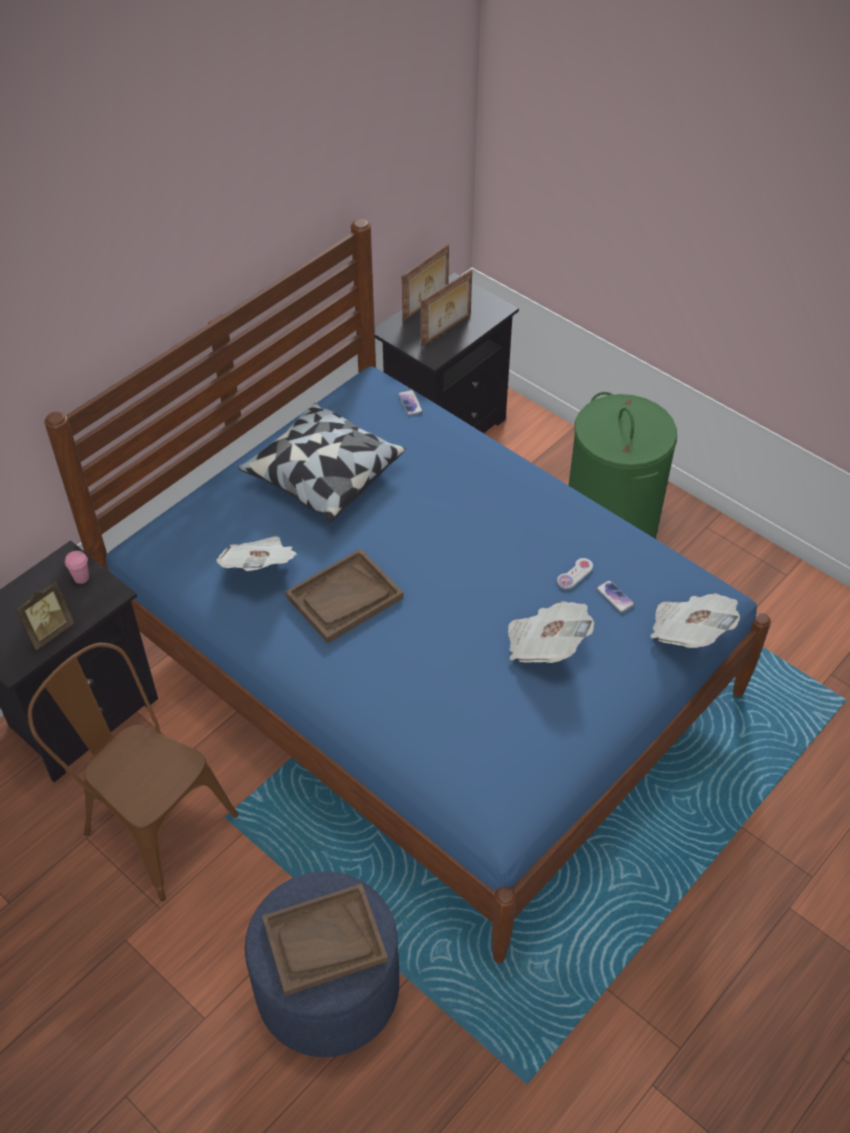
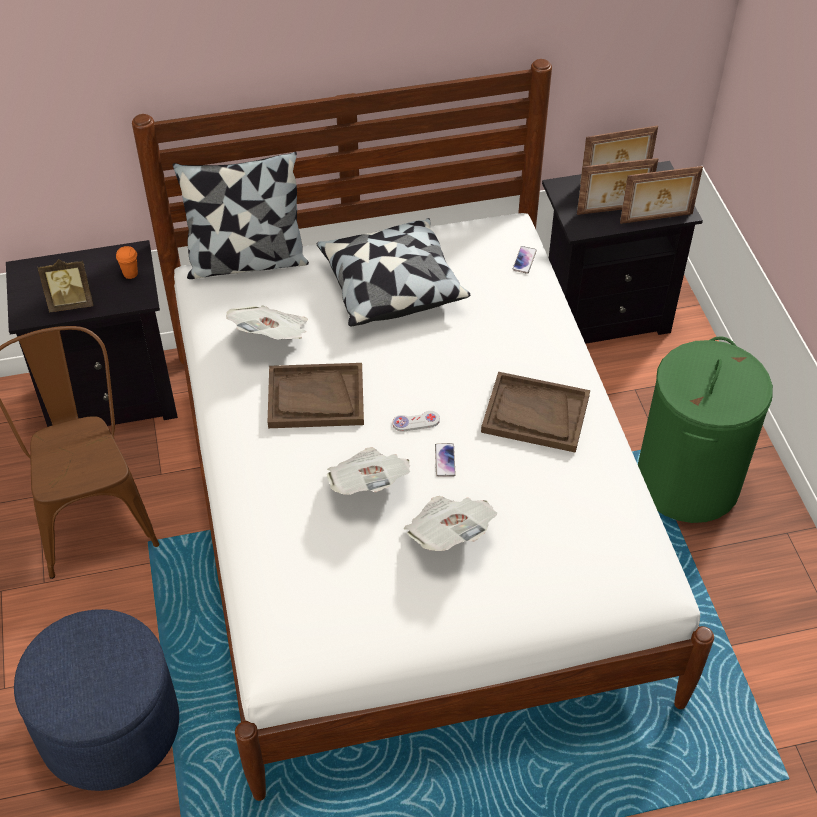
camera: 35 degrees right, 0 degrees up
(81, 578) = (130, 273): pink cup -> orange cup
(175, 515) = (247, 261): none -> pillow
(324, 941) = (87, 674): brown tray -> brown tray (535, 414)
(425, 668) = (408, 514): blue bed -> white bed
(485, 322) = (656, 219): none -> picture frame
(575, 574) = (534, 487): white game controller -> white game controller (416, 422)
(615, 597) = (553, 527): phone -> phone (445, 460)
(689, 632) = (595, 599): newspaper -> newspaper (368, 484)

